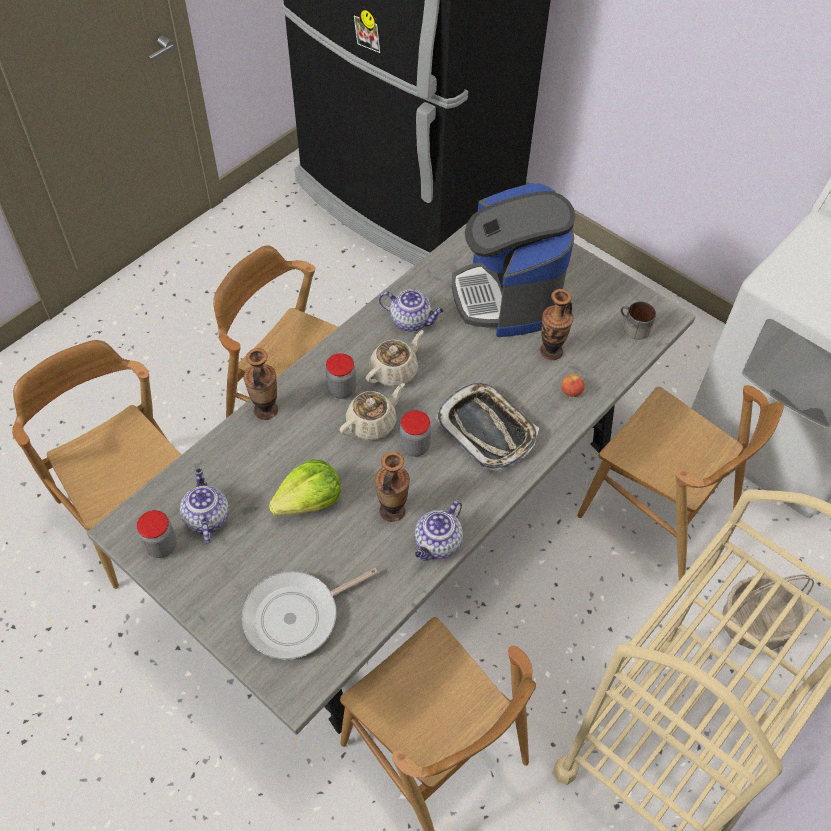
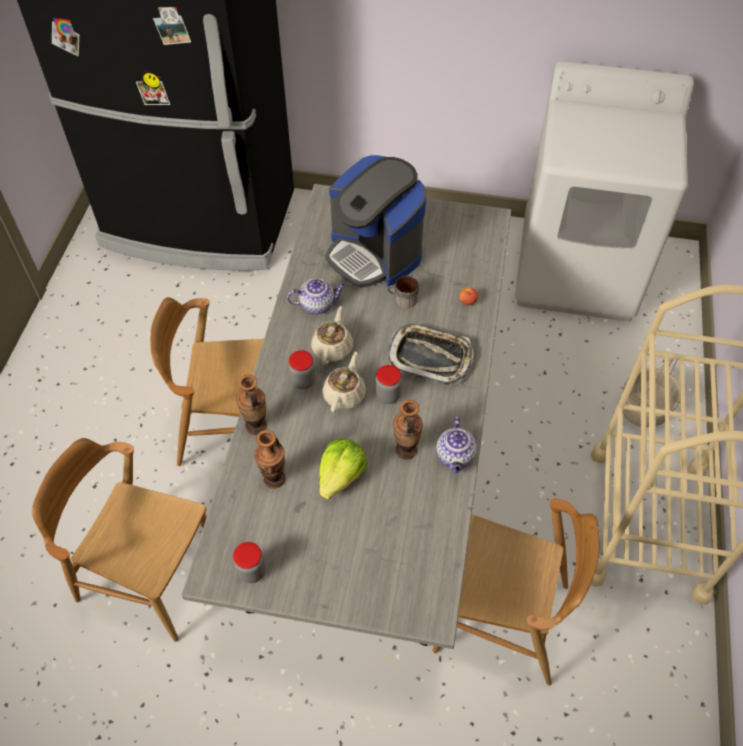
camera: 30 degrees left, 0 degrees up
(206, 517) = (271, 530): teapot -> none
(297, 616) = (394, 564): frying pan -> none
(551, 351) = (433, 279): vase -> vase (274, 479)
(633, 328) = (476, 237): mug -> mug (402, 299)
(658, 514) = (536, 367): brown chair -> none

